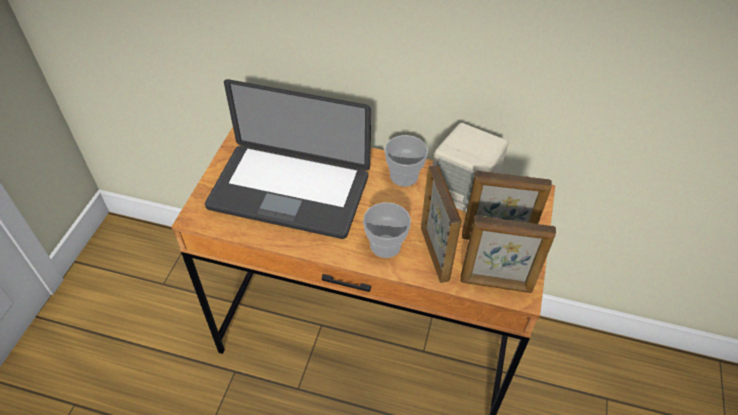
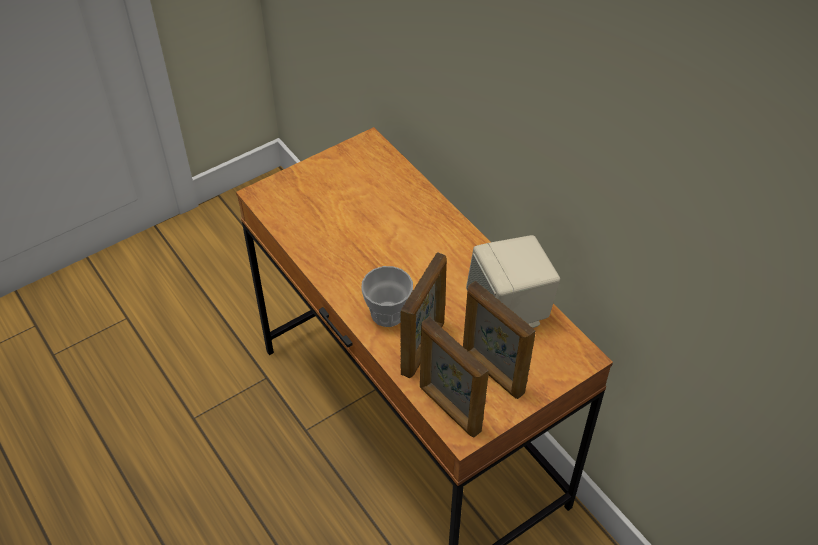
camera: 40 degrees right, 0 degrees up
(289, 192) = (354, 218): laptop -> none
(404, 176) = (469, 263): cup -> none

